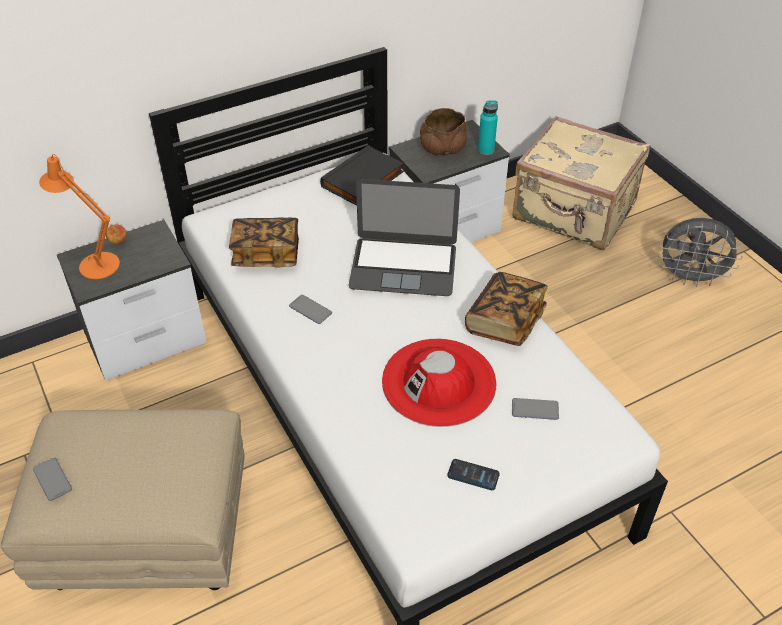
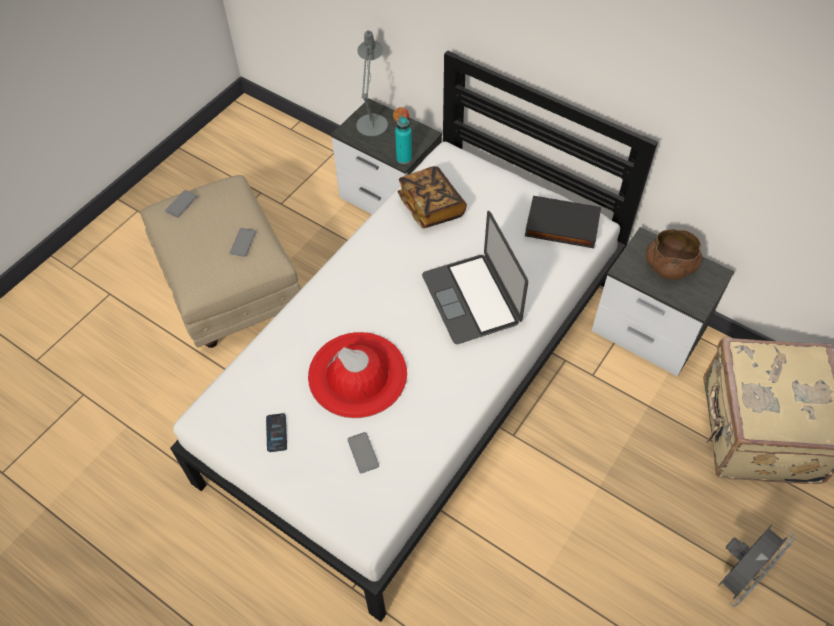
camera: 65 degrees right, 10 degrees up
(95, 263) = (372, 121): orange table lamp -> grey table lamp
(310, 310) = (387, 261): phone -> phone (243, 242)
(486, 150) = (694, 300): turquoise bottle -> turquoise bottle (404, 158)
(505, 321) = (451, 396): book -> none
(690, 278) = (738, 575): grey fan -> grey fan turned 120 degrees counterclockwise

